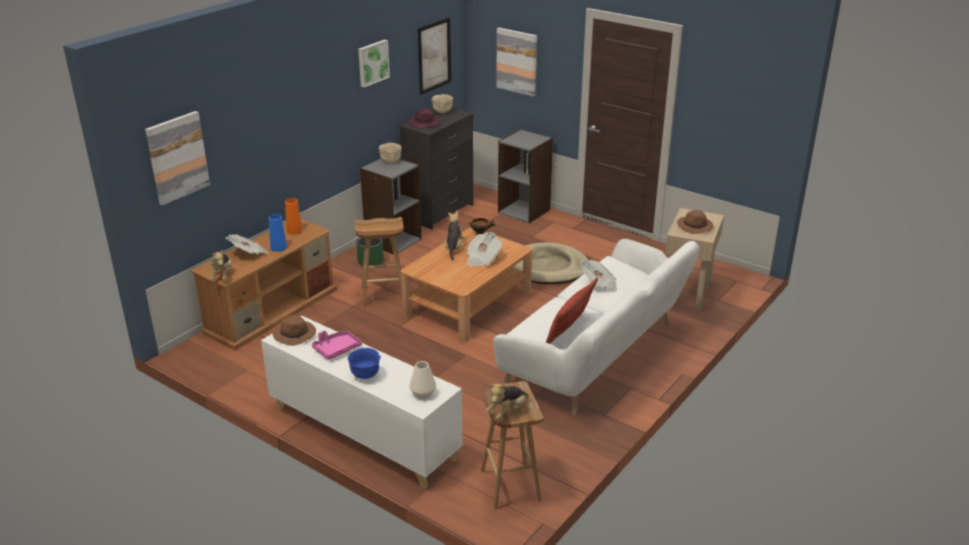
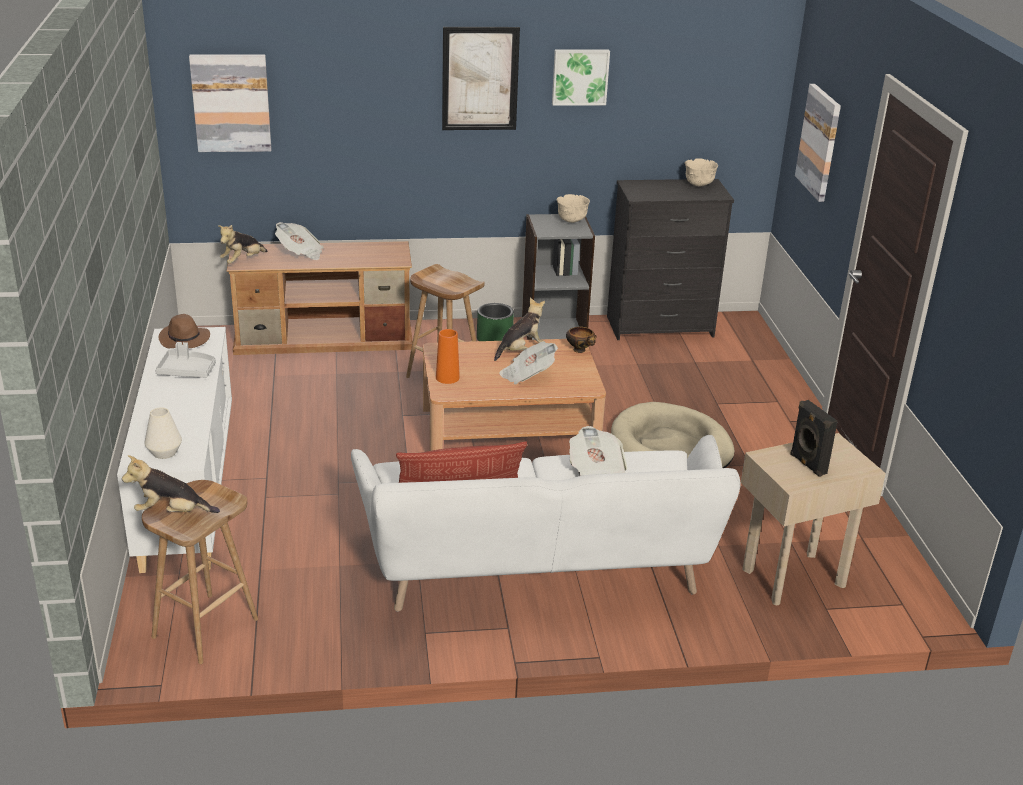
camera: 45 degrees right, 0 degrees up
(278, 247) = (334, 260): blue vase -> none
(294, 230) = (379, 252): orange vase -> orange vase (447, 377)
(336, 349) = (187, 371): pink tray -> grey tray
(365, 375) = (159, 406): blue bowl -> none
(425, 123) = (651, 188): purple hat -> none
(434, 55) = (711, 100): picture -> picture (480, 79)
(524, 211) = (765, 372): grey bookcase -> none
(695, 227) = (807, 464): brown hat -> black speaker

